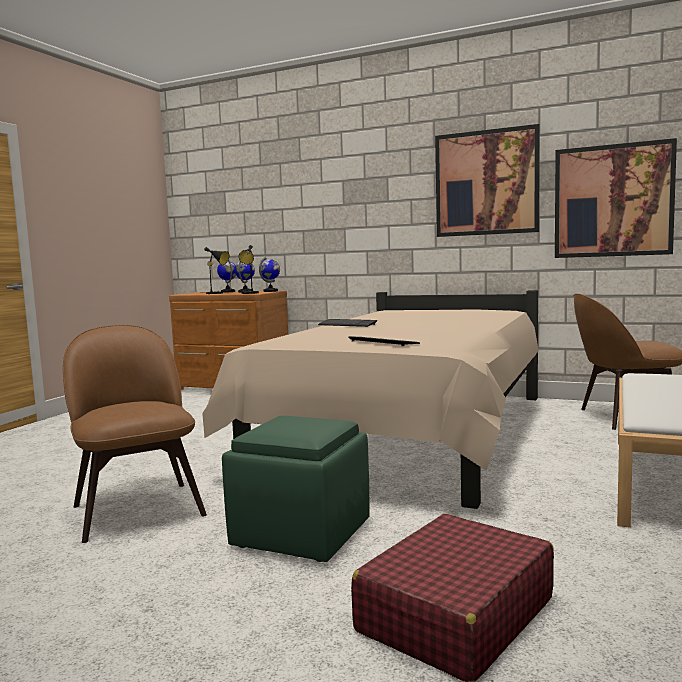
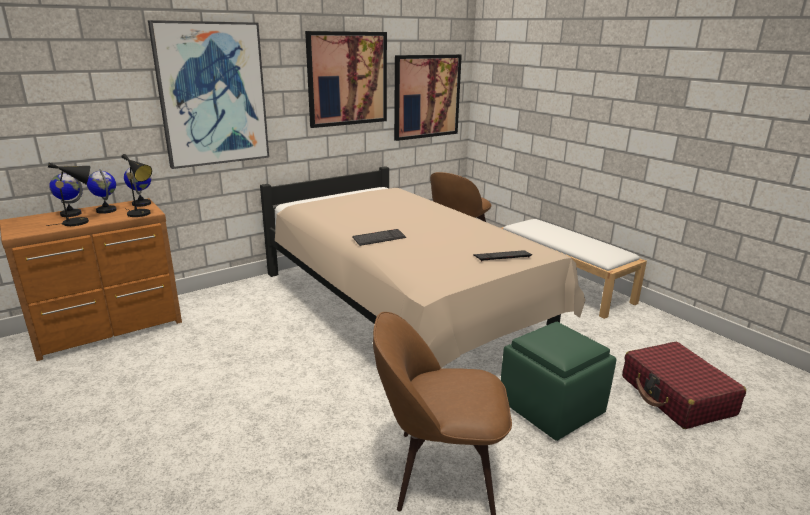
camera: 60 degrees left, 15 degrees up
(344, 203) = (212, 94): none -> picture

